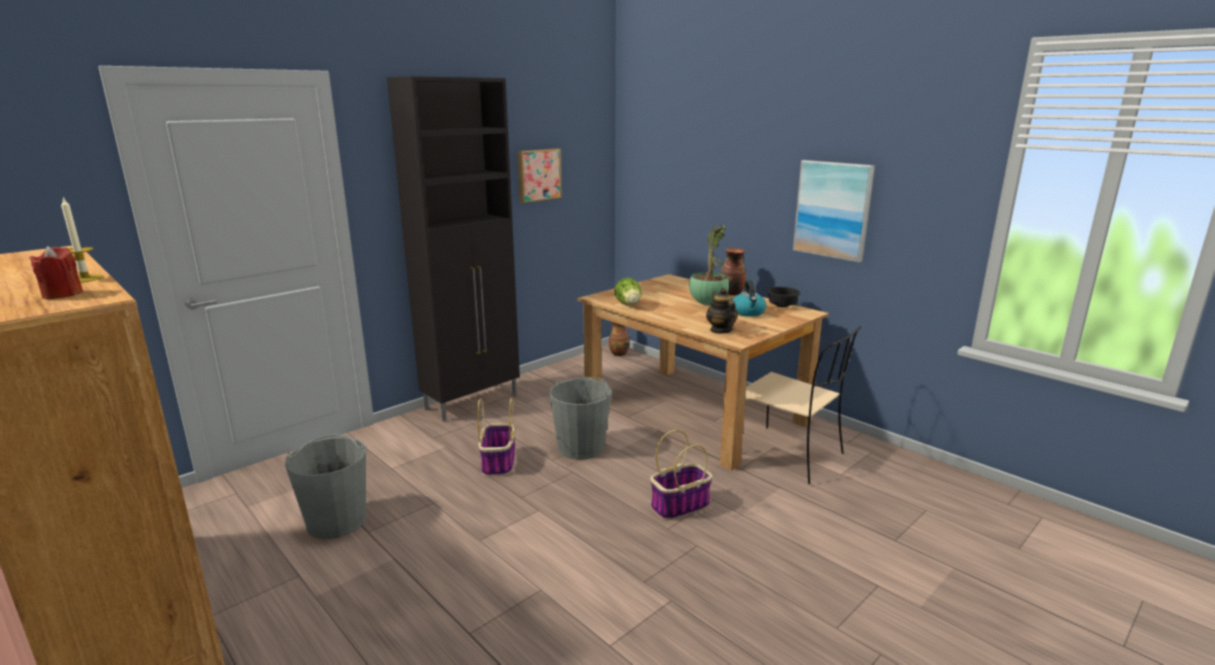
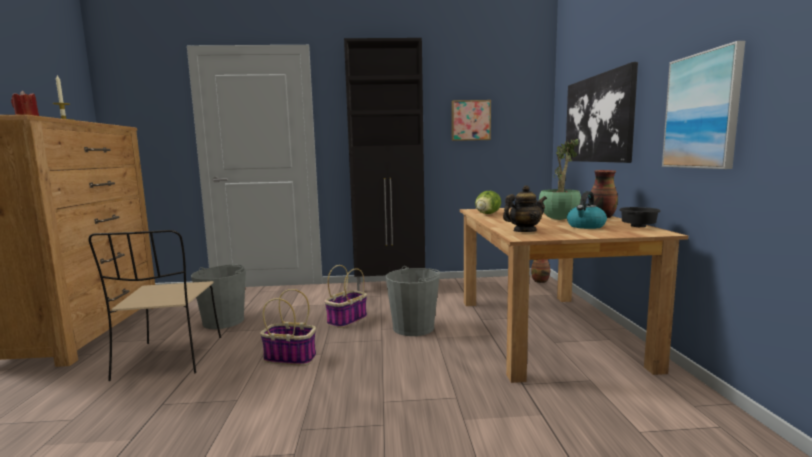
camera: 40 degrees right, 10 degrees down
(680, 506) = (420, 390): basket -> basket (291, 358)
(698, 186) = (598, 119): none -> picture
(721, 330) = (524, 231): teapot -> teapot turned 45 degrees clockwise
(789, 455) = (595, 392): beige chair -> beige chair (169, 359)

